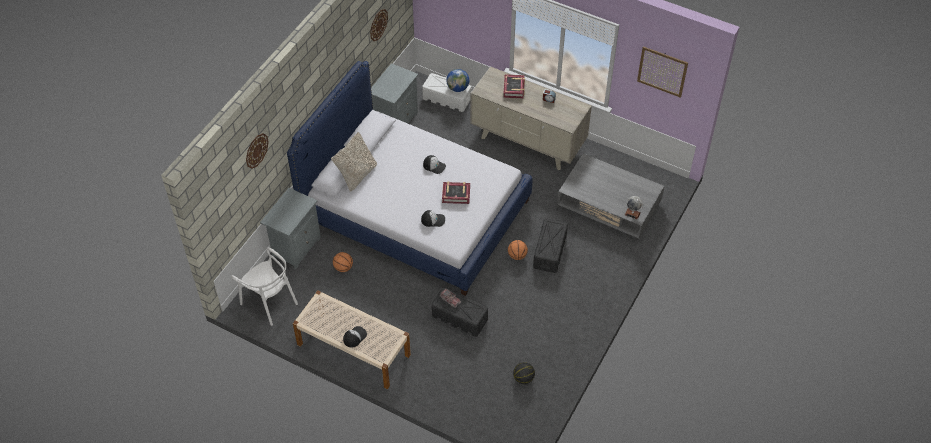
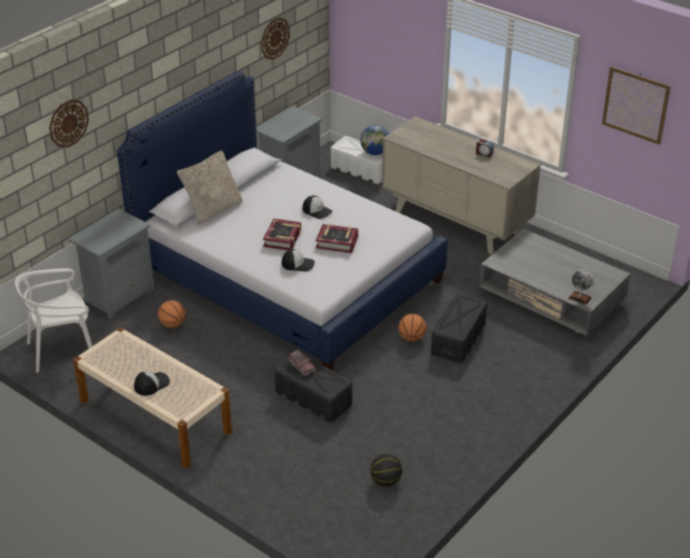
camera: 10 degrees right, 15 degrees down
(270, 302) = (62, 350): white chair -> white chair turned 105 degrees clockwise
(514, 88) = (441, 139): book -> book (283, 238)

